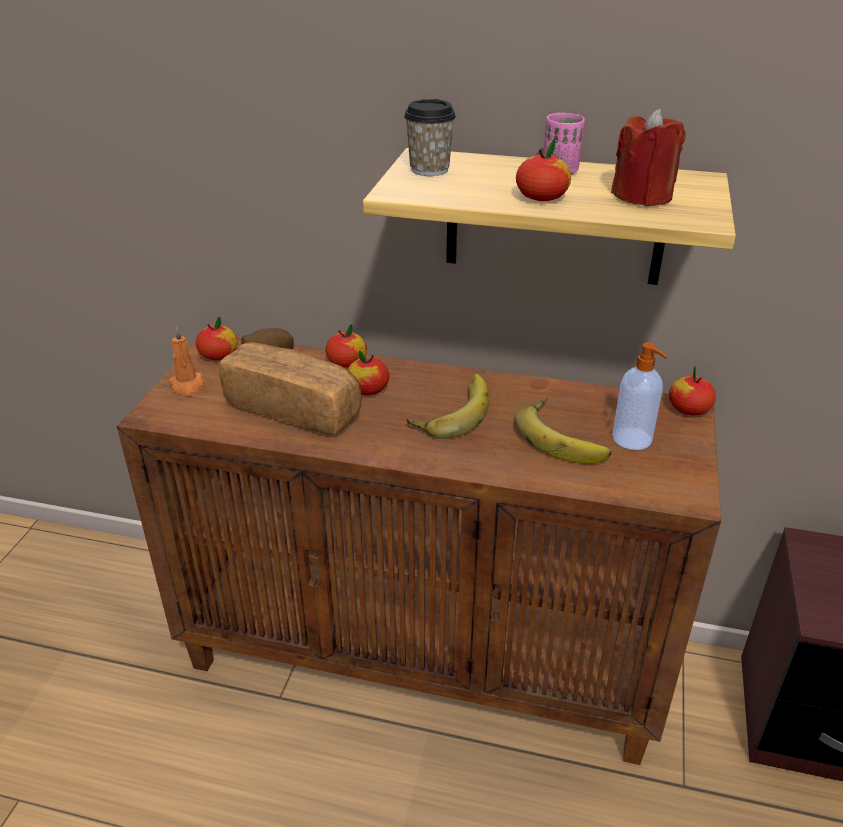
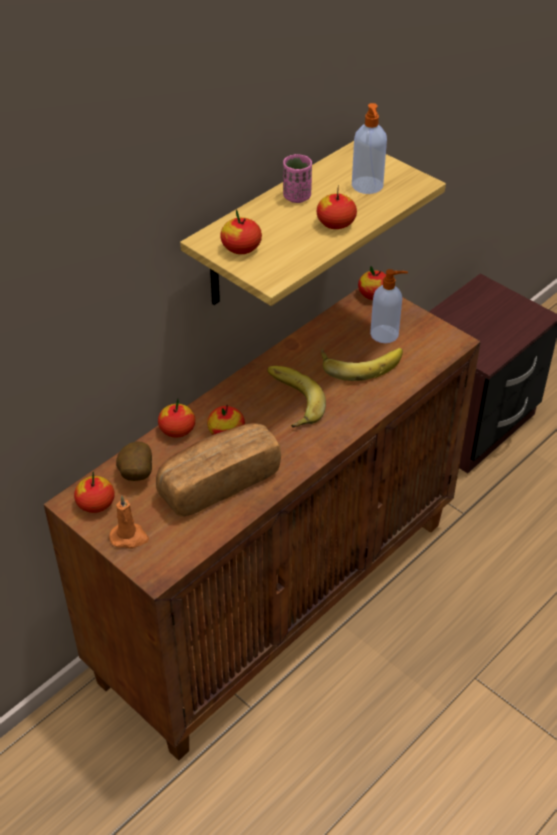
camera: 60 degrees left, 10 degrees up
(429, 169) = (241, 248): cup -> apple
(642, 196) = (367, 186): red candle -> soap dispenser

